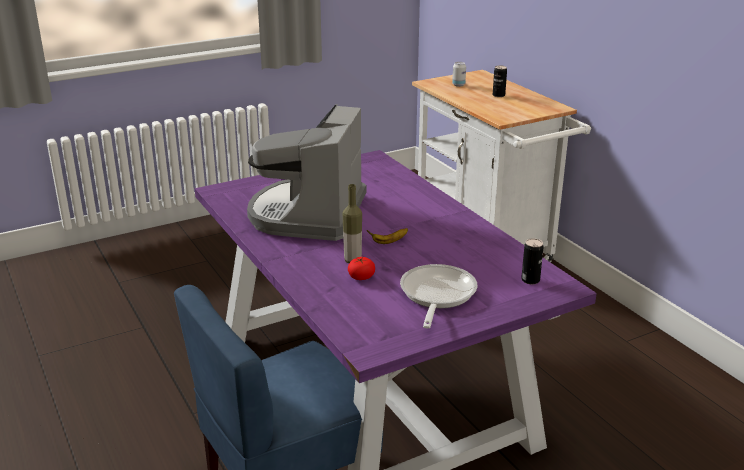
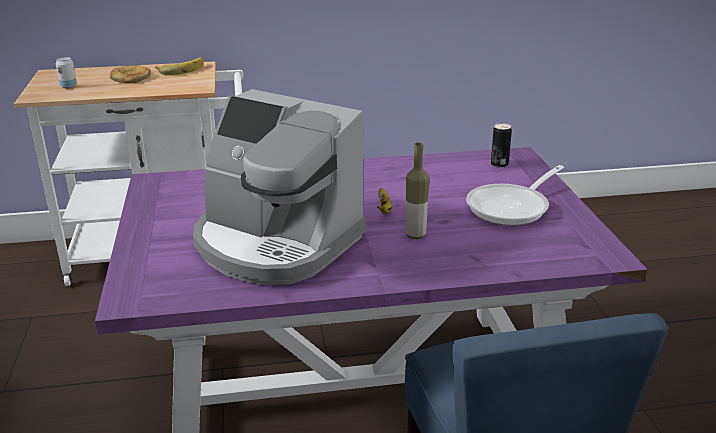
camera: 70 degrees left, 0 degrees up
(361, 277) = (456, 237): tomato -> none
(436, 296) = (512, 207): frying pan -> frying pan turned 75 degrees counterclockwise
(498, 95) = (130, 78): can -> bread
(539, 104) = (180, 69): none -> banana

